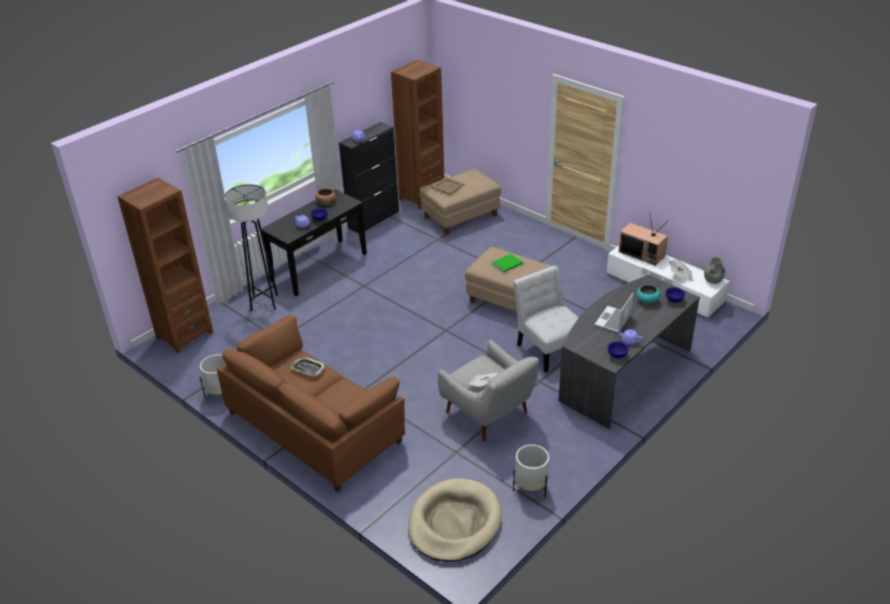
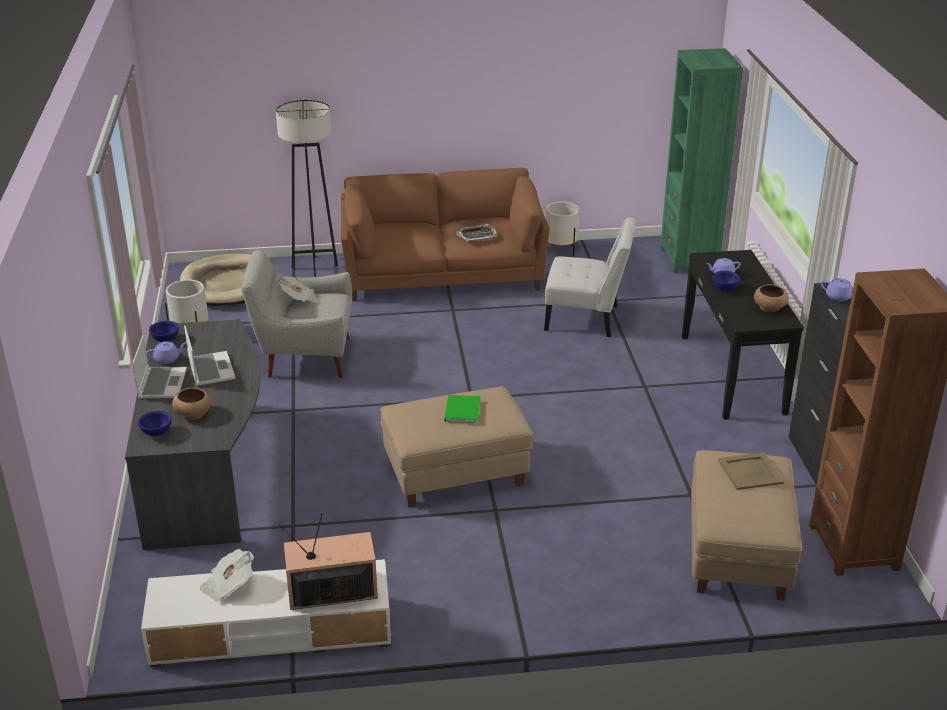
camera: 130 degrees right, 5 degrees down
(184, 335) = (689, 259): brown bookcase -> green bookcase
(264, 303) = (694, 315): grey floor lamp -> grey floor lamp (314, 267)
(548, 348) = (329, 447): white chair -> white chair (586, 319)
(647, 300) = (193, 413): turquoise bowl -> brown bowl
(647, 326) = (161, 384): none -> laptop
(712, 280) = (169, 611): grey vase -> none

